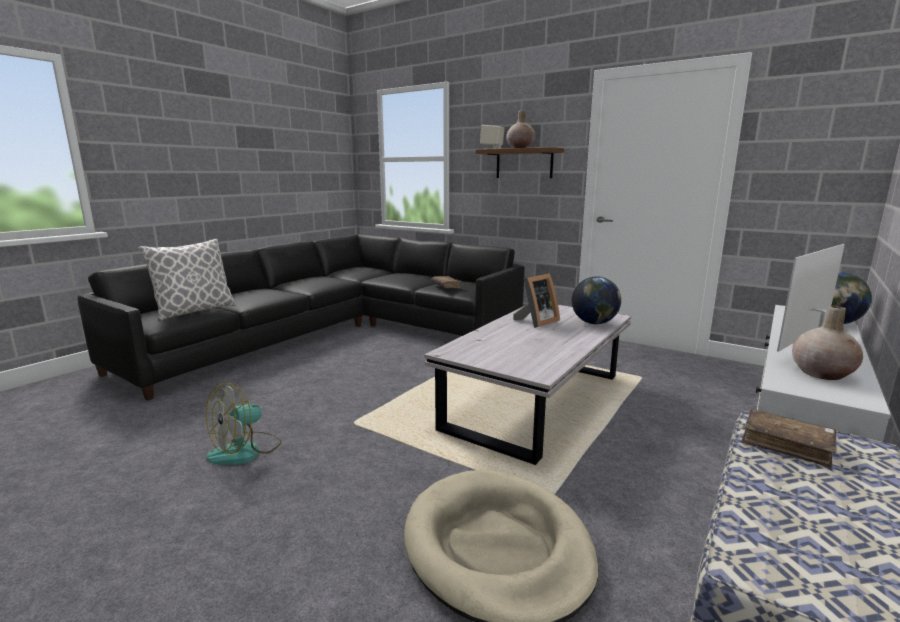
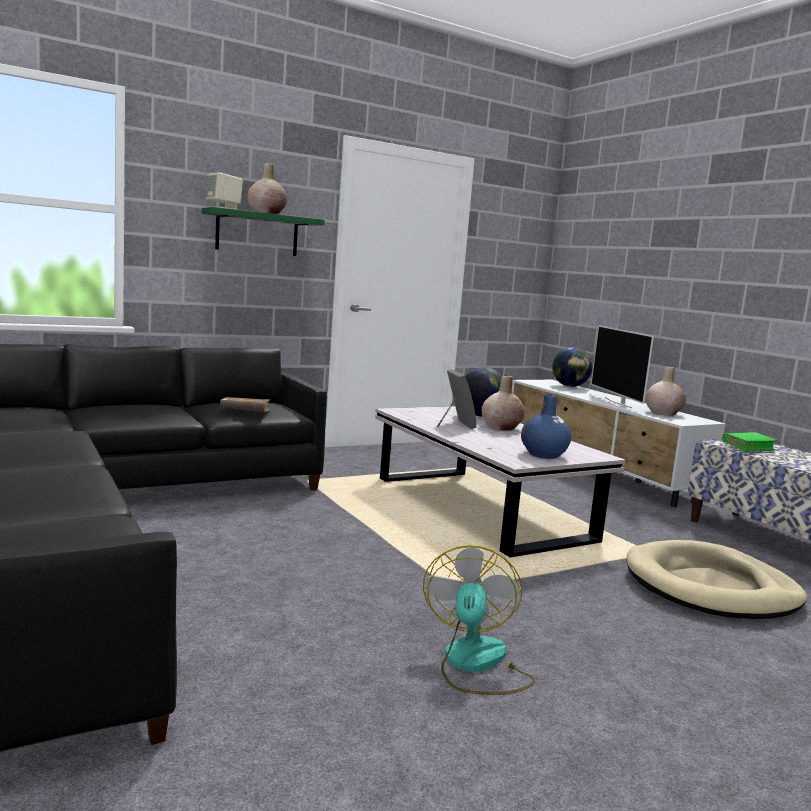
camera: 65 degrees left, 5 degrees down
(194, 311) = (76, 533): pillow -> none
(245, 451) = (475, 664): fan -> fan turned 150 degrees counterclockwise
(493, 356) = (543, 455): none -> blue vase
(524, 163) = (257, 233): brown shelf -> green shelf
(565, 333) = (501, 427): none -> beige vase
(786, 445) = (748, 447): brown book -> green book

